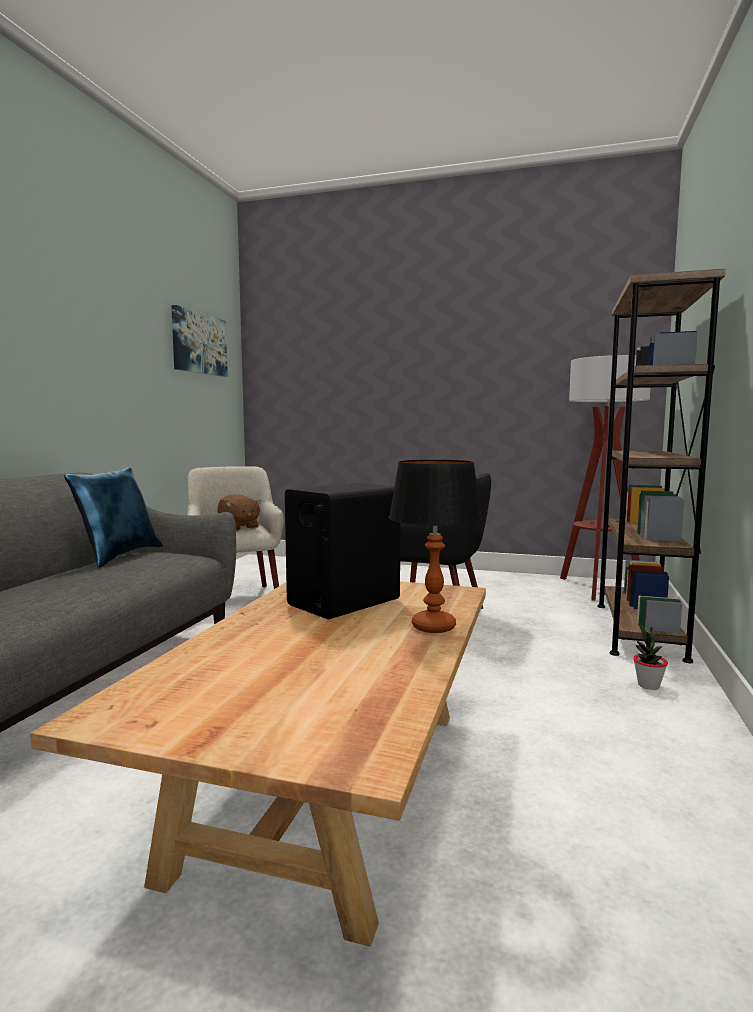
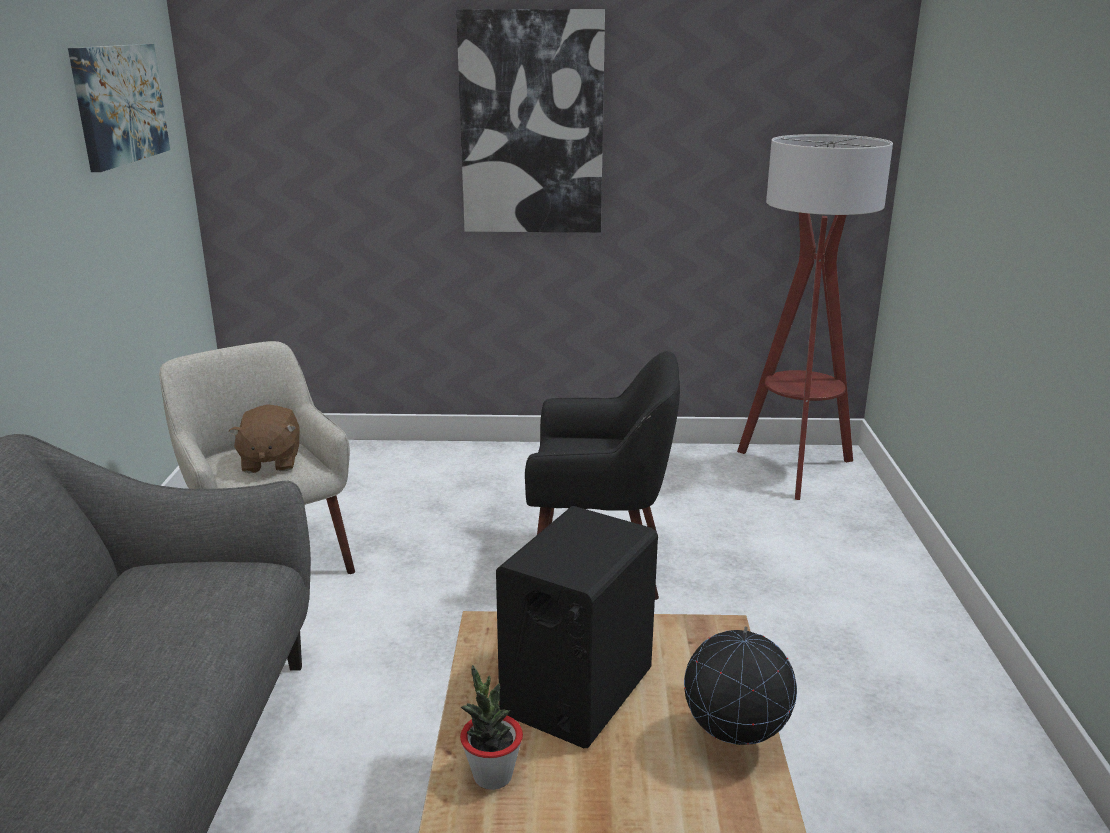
camera: 15 degrees left, 15 degrees up
(119, 556) = (127, 595): blue pillow -> none
(238, 527) = (270, 462): brown plush toy -> brown plush toy turned 45 degrees clockwise
(427, 364) = (532, 124): none -> picture
(433, 627) = (734, 743): table lamp -> globe
(638, 630) = (875, 560): brown bookcase -> none
(648, 685) = (920, 676): potted plant -> potted plant (492, 775)

